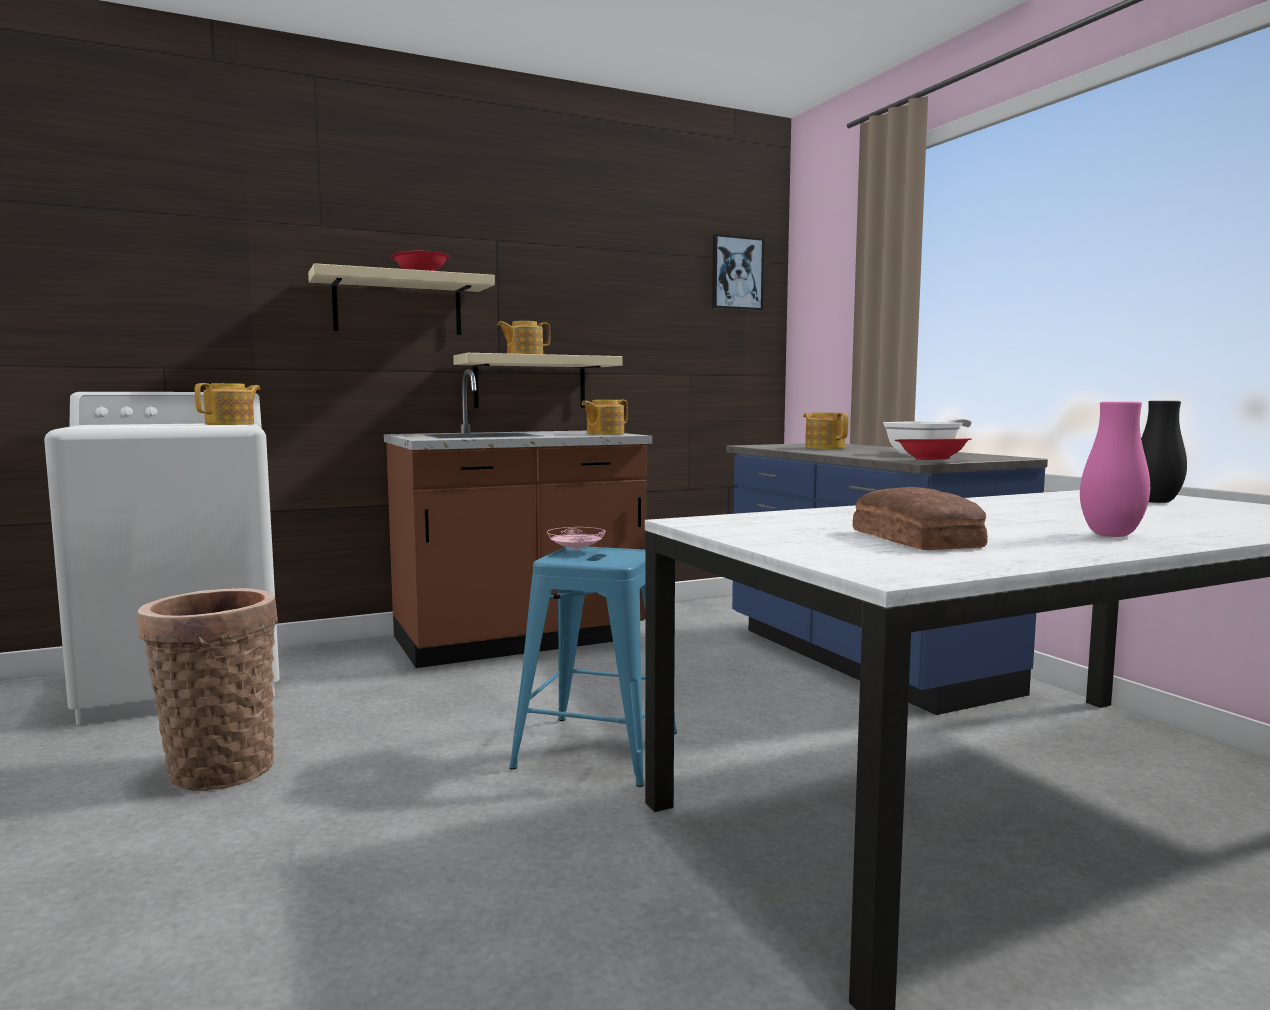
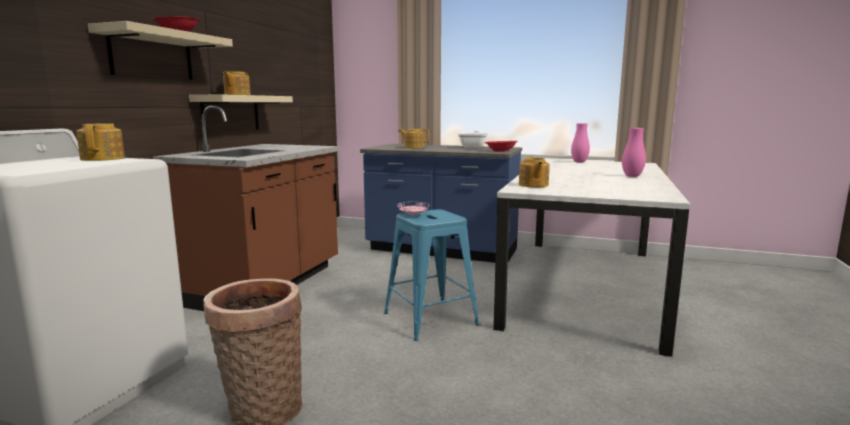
camera: 45 degrees left, 5 degrees up
(604, 434) = (306, 146): teapot -> teapot (533, 185)
(736, 273) = (315, 44): picture -> none
(917, 538) = (606, 185): bread -> none
(1156, 502) = (579, 162): black vase -> pink vase

